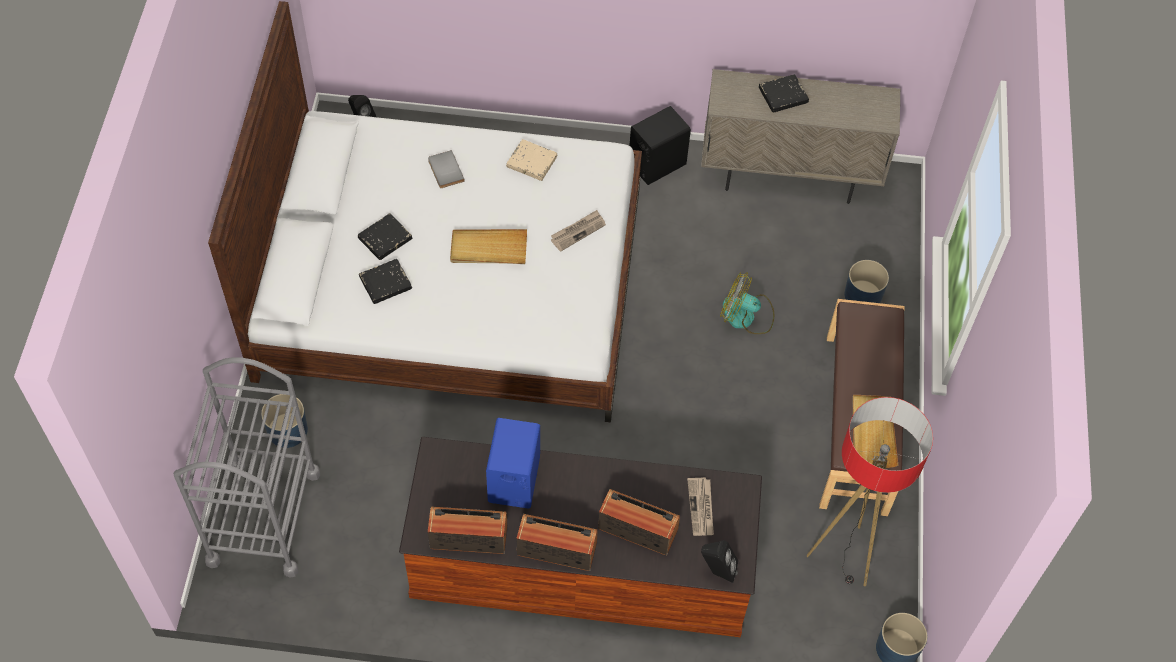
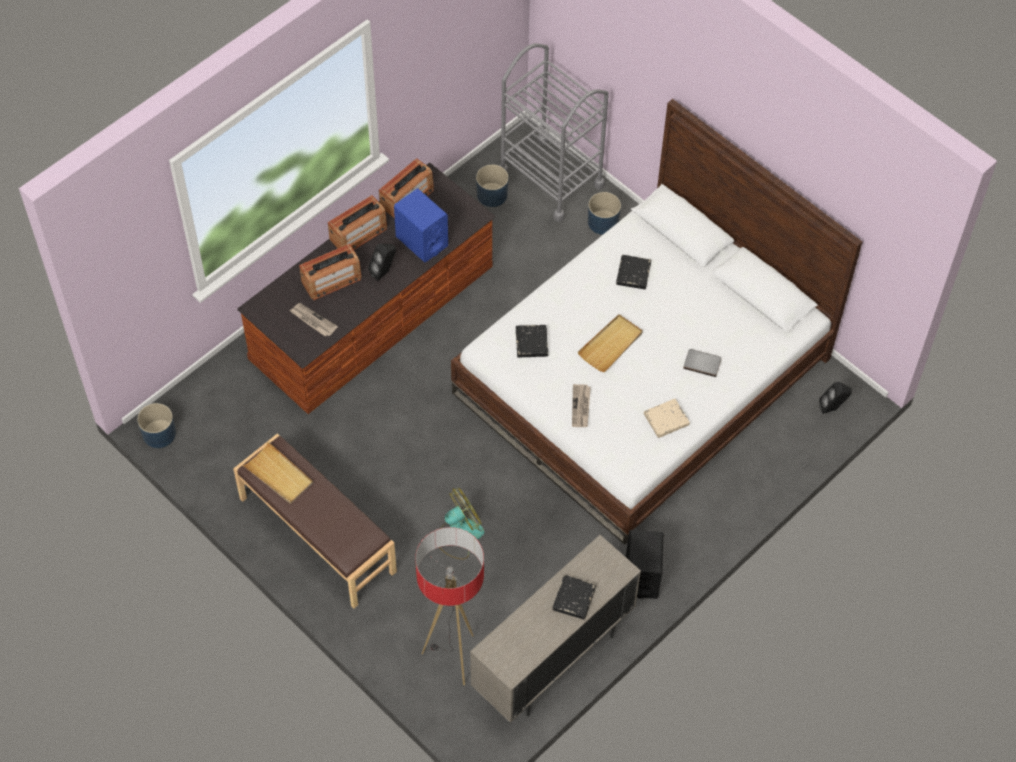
camera: 130 degrees right, 0 degrees up
(385, 239) = (671, 295): black book -> black book (531, 342)
(717, 571) = (267, 299): black speaker -> black speaker (384, 272)
(843, 556) = (240, 452): floor lamp -> floor lamp (452, 657)
(863, 296) = (407, 624): blue planter -> blue planter (491, 195)

